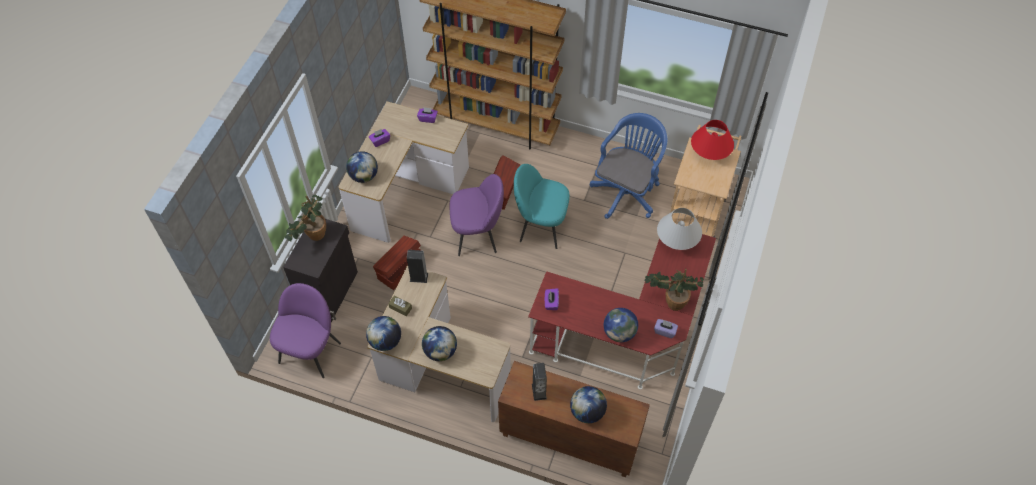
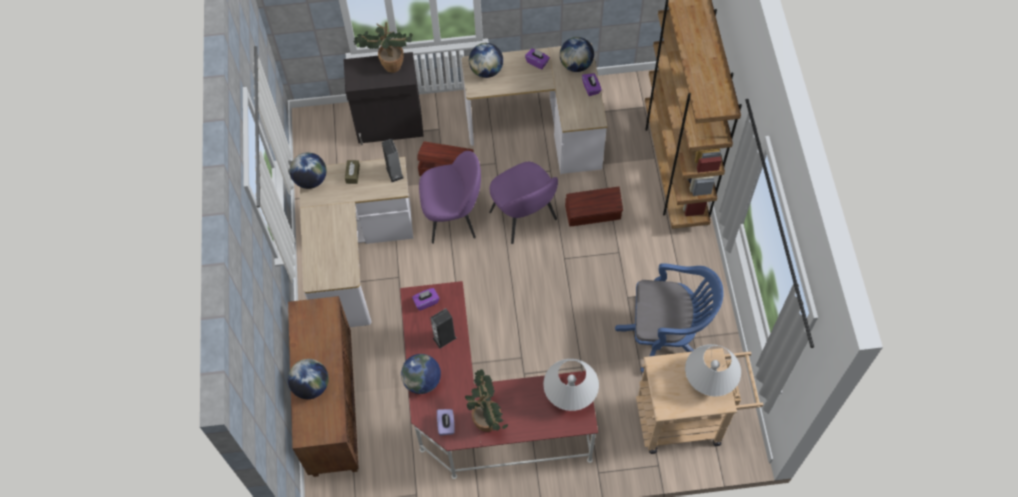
camera: 65 degrees right, 5 degrees up
(310, 351) = (320, 143): purple chair -> purple chair (453, 217)
(440, 351) = (322, 229): globe -> globe (576, 65)
(539, 391) = (314, 332): speaker -> speaker (444, 338)
(541, 226) = (569, 270): turquoise chair -> none
(709, 154) = (710, 378): red table lamp -> white table lamp

